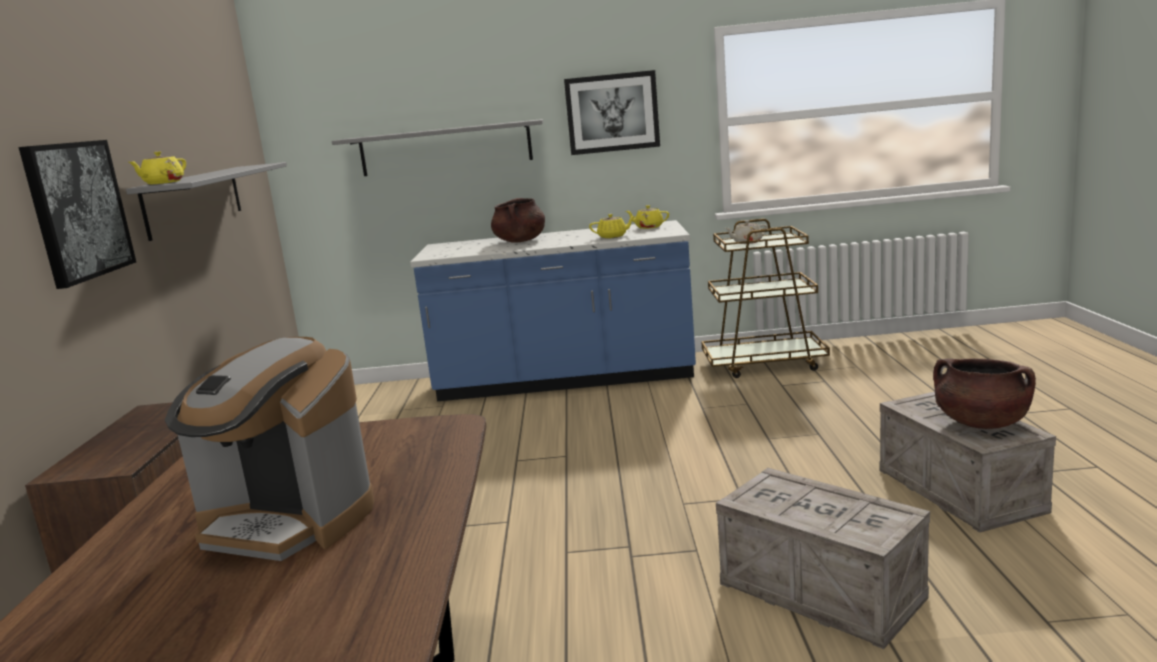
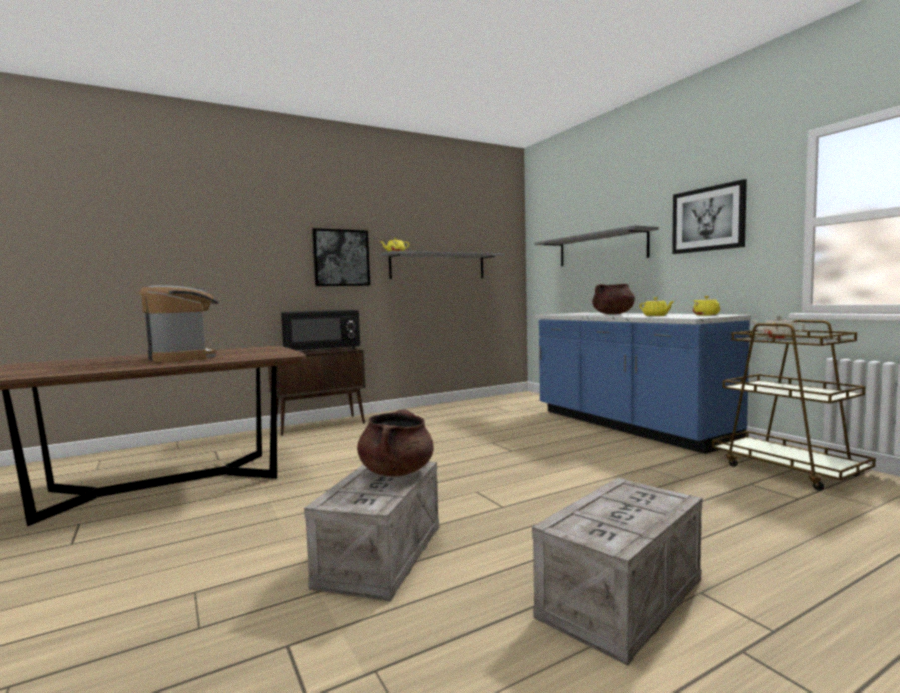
camera: 60 degrees right, 10 degrees down
(140, 430) = (322, 350): none -> black microwave
(287, 522) = (182, 358): coffee machine -> coffee machine turned 150 degrees clockwise
(981, 423) = (617, 520): brown cooking pot -> brown cooking pot (396, 472)

